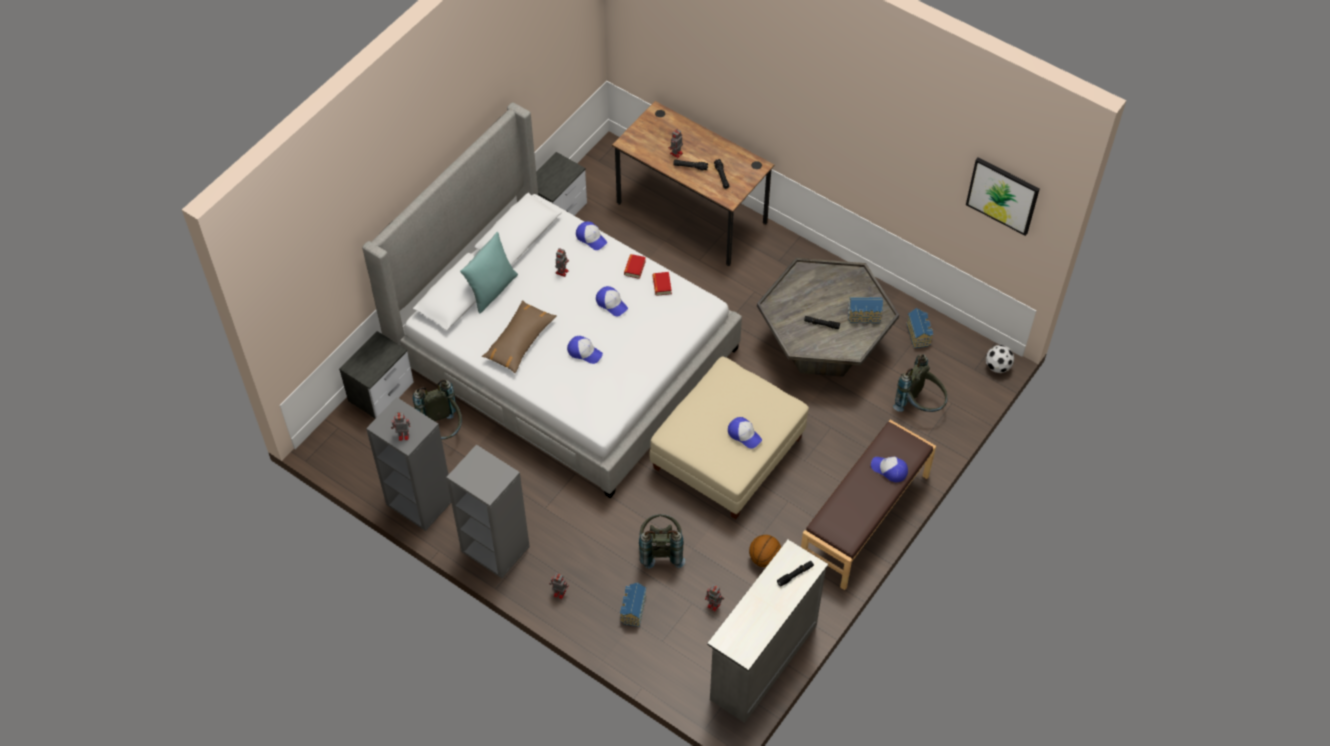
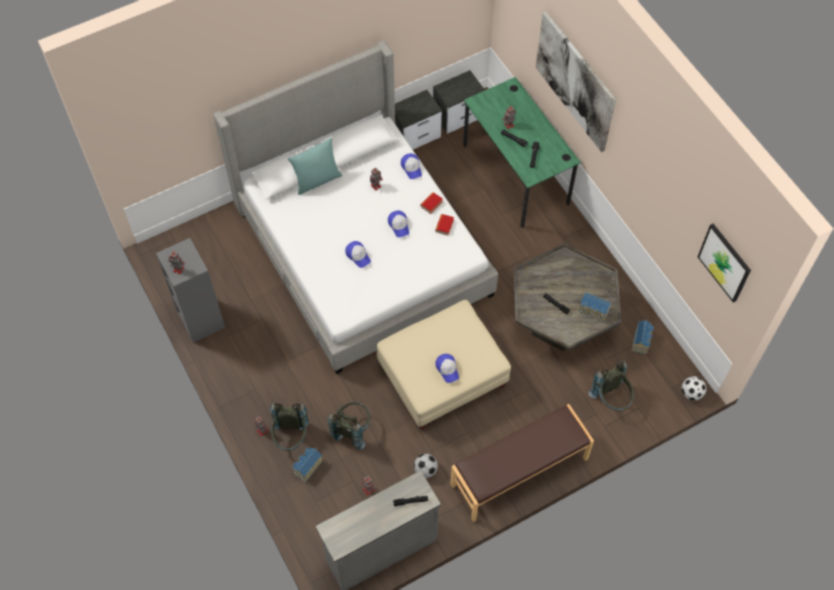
camera: 25 degrees right, 5 degrees up
(382, 391) = (218, 224): nightstand -> nightstand (458, 115)
(443, 430) = (245, 271): grey backpack -> grey backpack (291, 437)
(494, 549) = (234, 377): grey bookcase -> none
(519, 341) = (315, 228): brown pillow -> none
(691, 213) = (515, 174): brown desk -> green desk
(748, 72) = (575, 81): none -> picture
(764, 558) = (426, 470): basketball -> football
(889, 470) = (545, 444): cap -> none

